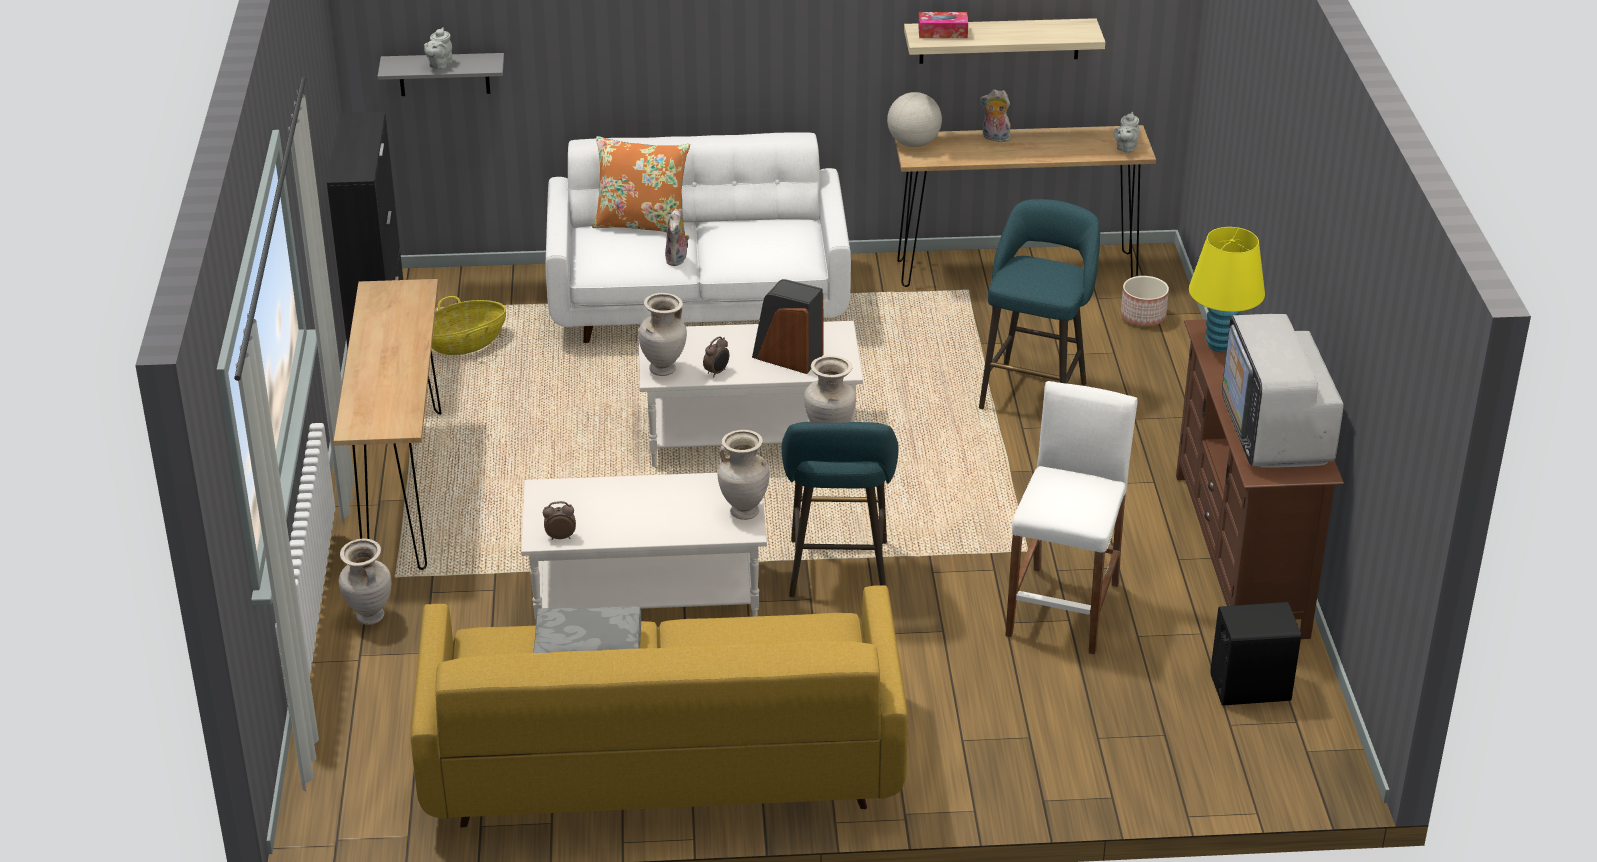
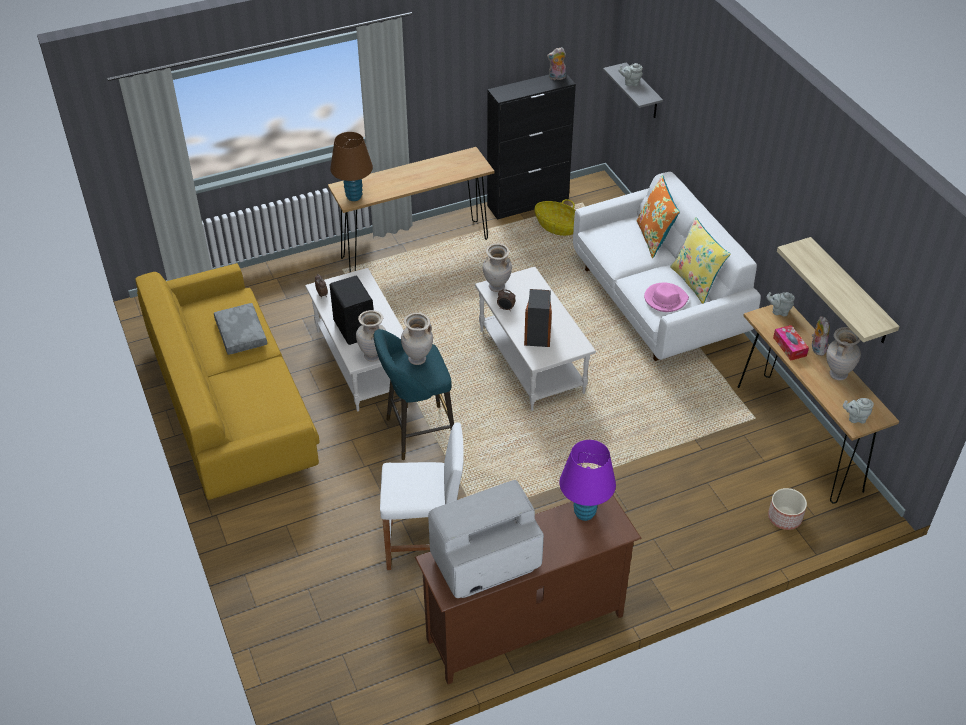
camera: 70 degrees right, 10 degrees up
(369, 617) = (307, 271): beige vase -> beige vase (837, 374)
(393, 419) = (354, 196): none -> brown table lamp
(677, 260) = (624, 263): plush toy -> plush toy (556, 78)
(758, 218) = (695, 282): none -> yellow pillow
(779, 247) = (665, 299): none -> pink hat
(913, 143) = (779, 311): globe -> grey teapot
(942, 32) = (811, 256): tissue box -> tissue box (789, 346)
(1035, 392) = (654, 479): turquoise stool -> none
(1220, 345) = (584, 513): yellow table lamp -> purple table lamp
(1249, 687) = (383, 658): black speaker -> black speaker (354, 328)

